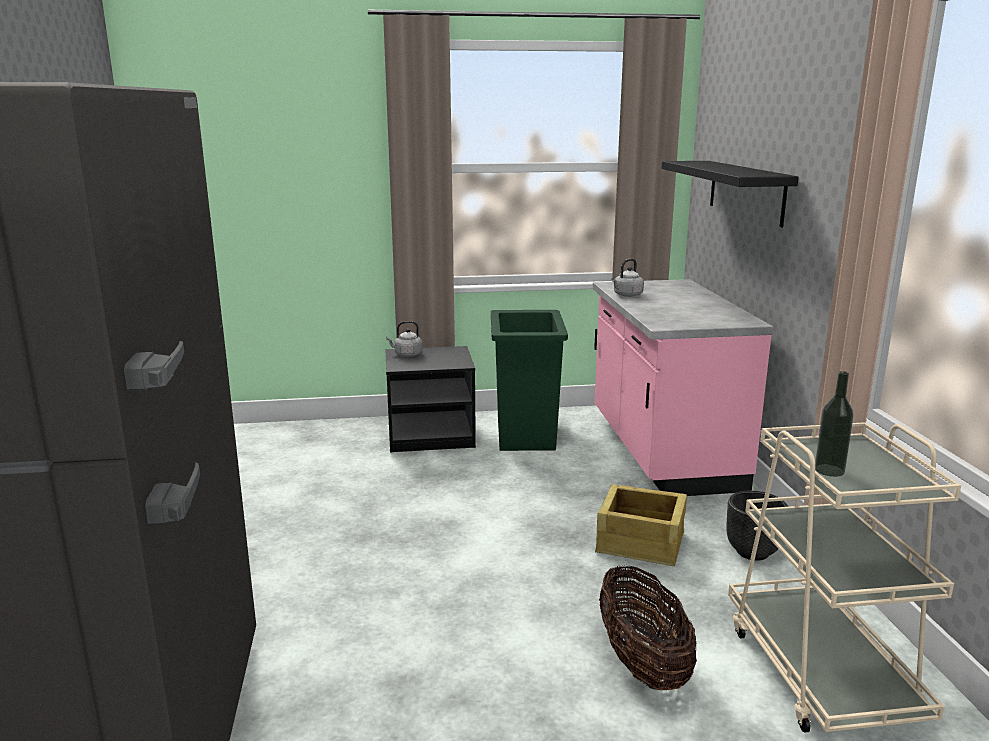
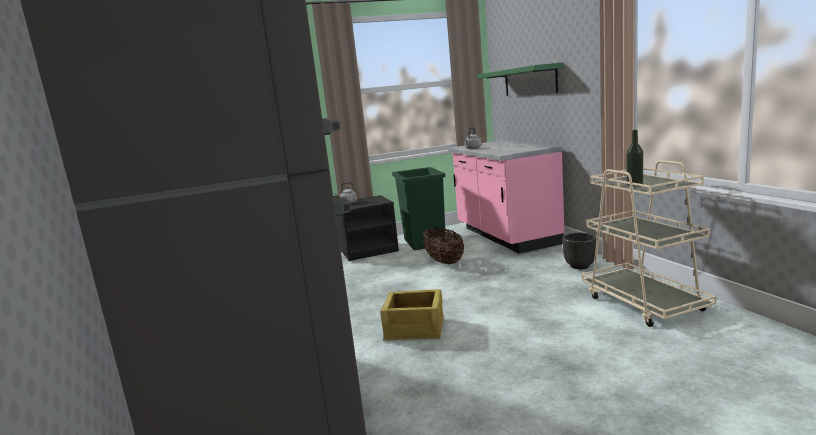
camera: 10 degrees left, 5 degrees down
(641, 543) = (519, 273): crate -> crate (415, 329)
(642, 664) = (551, 318): basket -> basket (444, 262)
(746, 191) = (530, 81): black shelf -> green shelf

